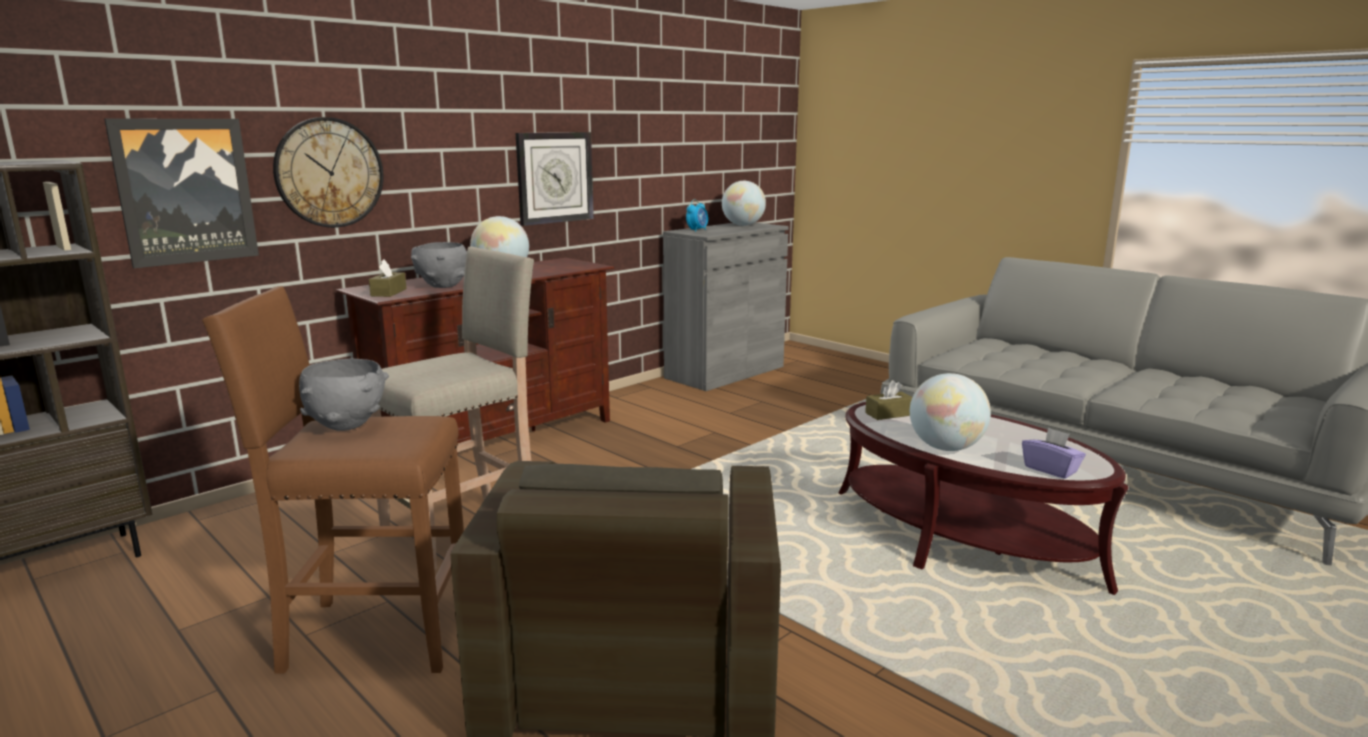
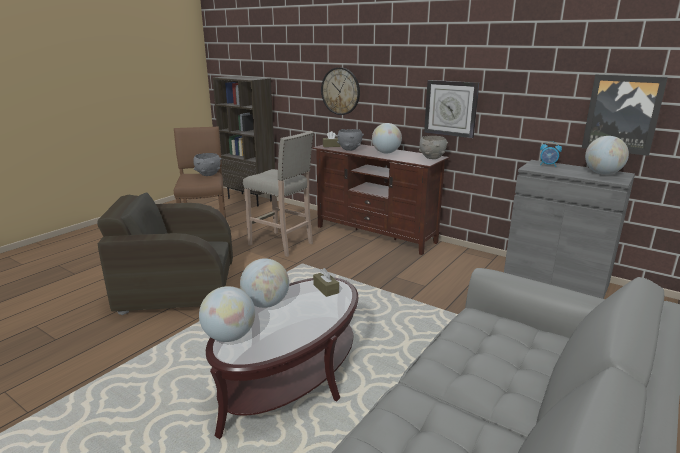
camera: 80 degrees right, 5 degrees up
(185, 191) = (297, 92): picture -> picture (622, 114)
(567, 262) = (432, 158): none -> grey bowl
(1050, 469) = (229, 337): purple tissue box -> globe

